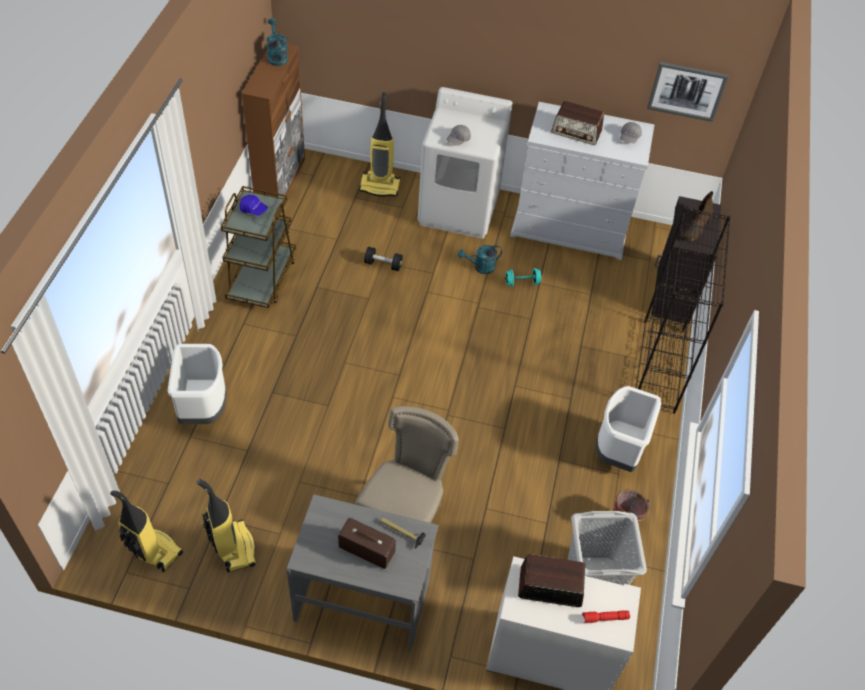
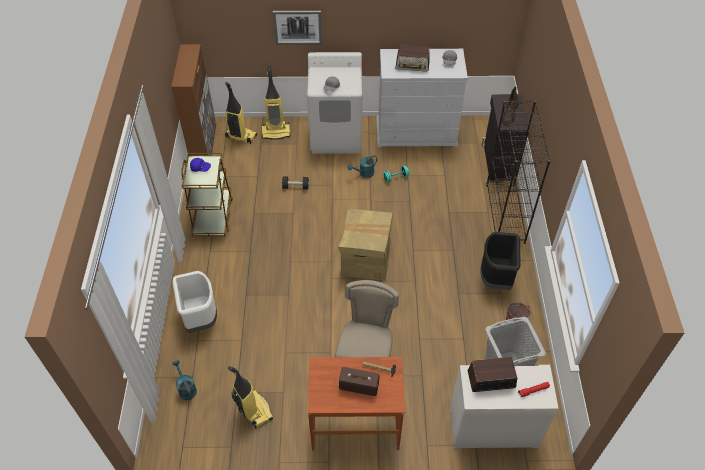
camera: 10 degrees left, 0 degrees up
(153, 550) = (196, 427): vacuum cleaner -> vacuum cleaner (240, 137)
(276, 56) = (187, 54): turquoise watering can -> turquoise watering can (186, 388)
(363, 599) = (355, 422): grey desk -> brown desk
(446, 382) = (365, 259): none -> cardboard box
(618, 451) = (495, 278): white trash can -> black trash can
(687, 91) = (481, 21): picture -> picture (297, 27)

